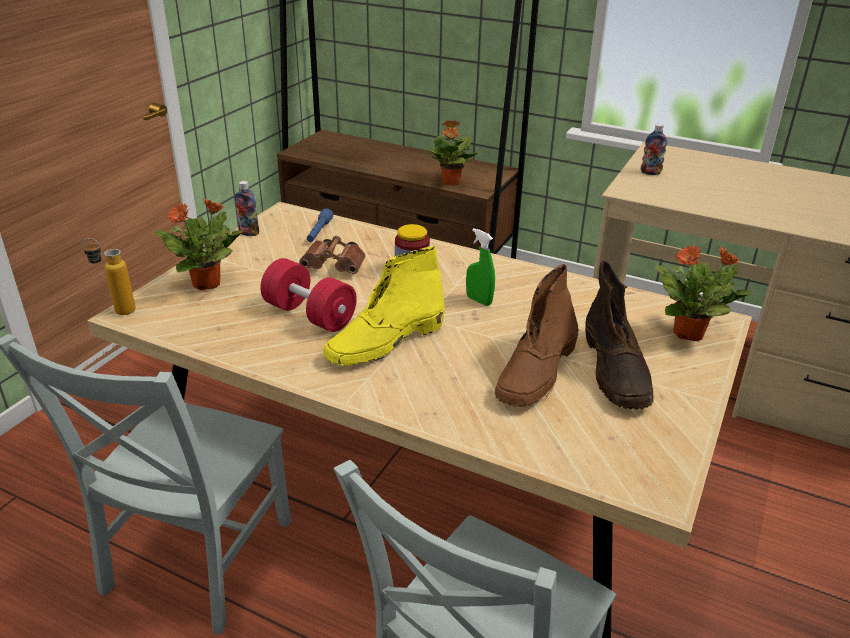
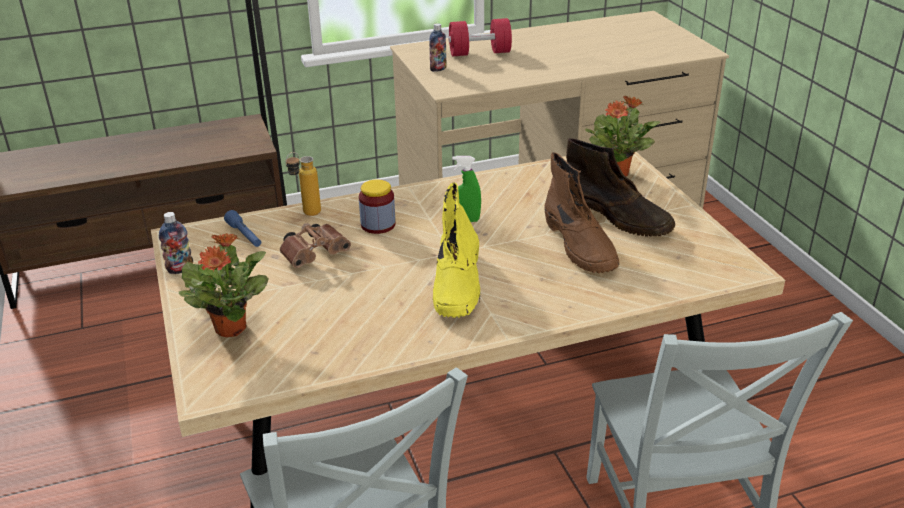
camera: 45 degrees left, 0 degrees up
(117, 310) = (191, 396): bottle -> bottle (306, 215)
(309, 315) = (367, 299): red dumbbell -> red dumbbell (479, 53)
(450, 182) = (220, 151): potted plant -> none

